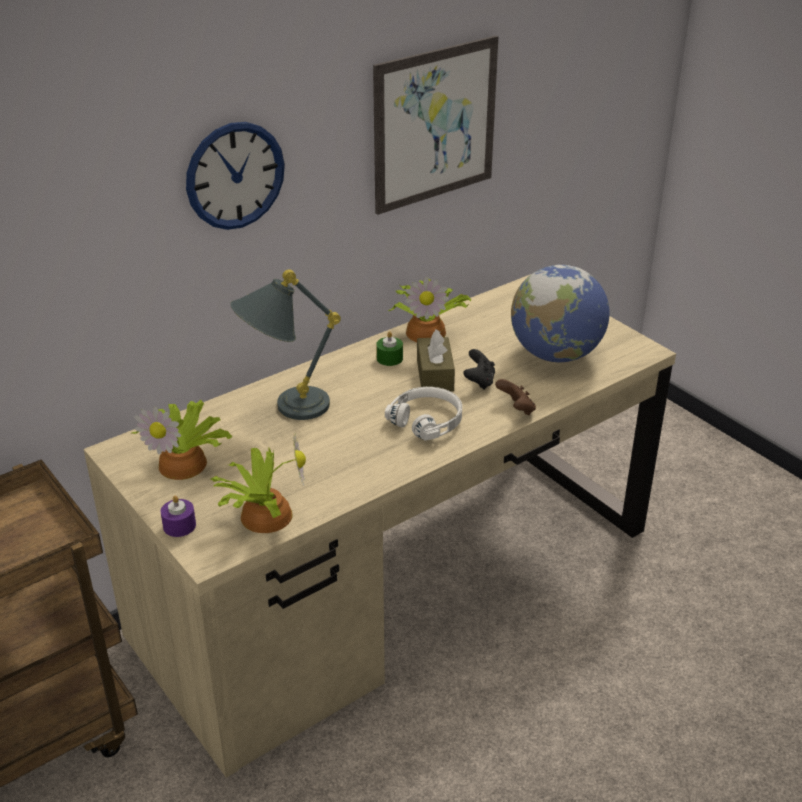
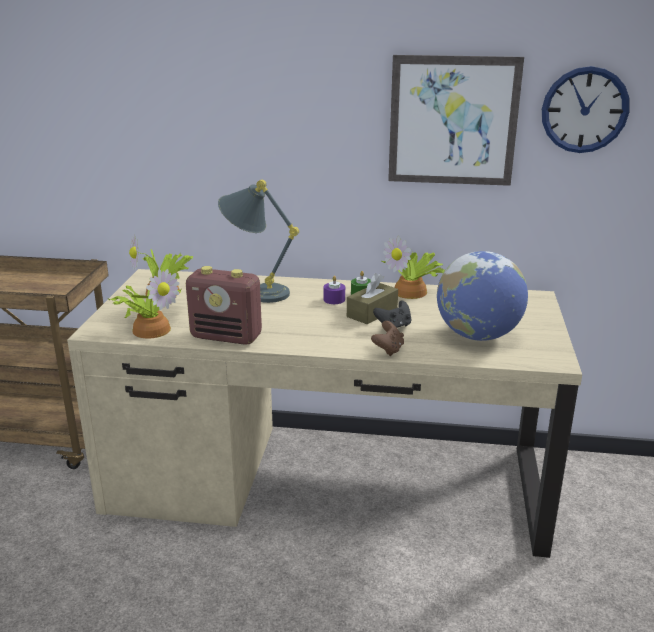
camera: 45 degrees right, 10 degrees down
(179, 525) = (109, 314): purple candle -> purple candle (334, 299)
(235, 176) = (267, 112): wall clock -> wall clock (584, 110)
(358, 478) = (227, 337): none -> radio
(427, 420) = (321, 330): white headphones -> none

